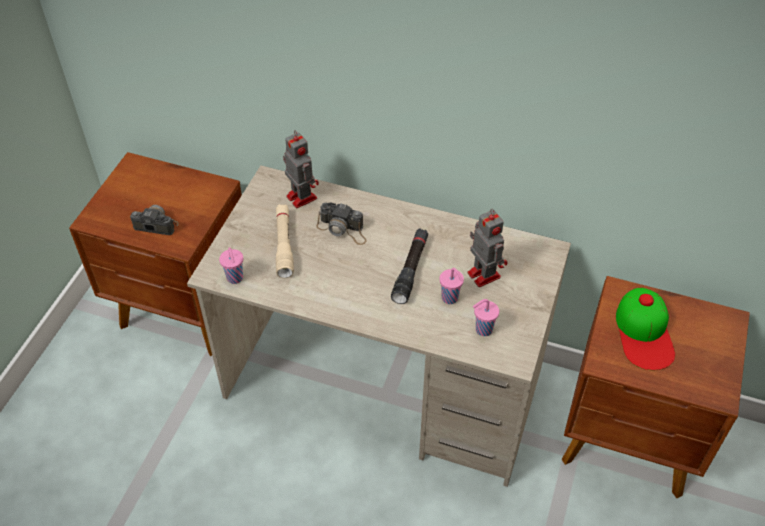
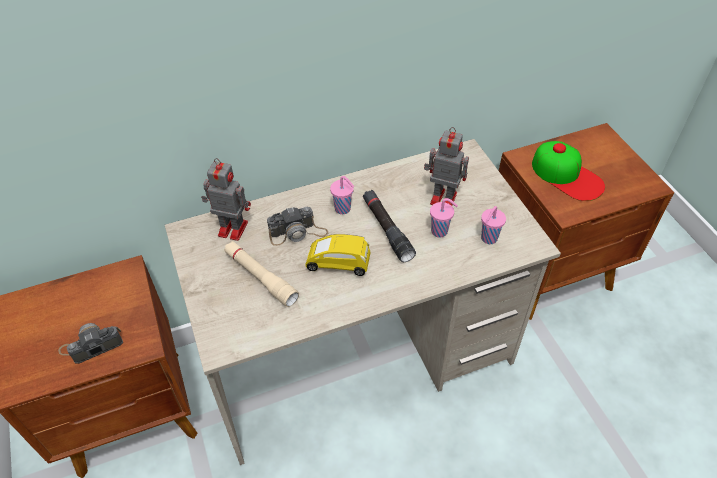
camera: 40 degrees left, 0 degrees up
(235, 279) = (247, 336): pink cup -> pink cup (343, 209)
(347, 271) = (338, 263): none -> yellow toy car

